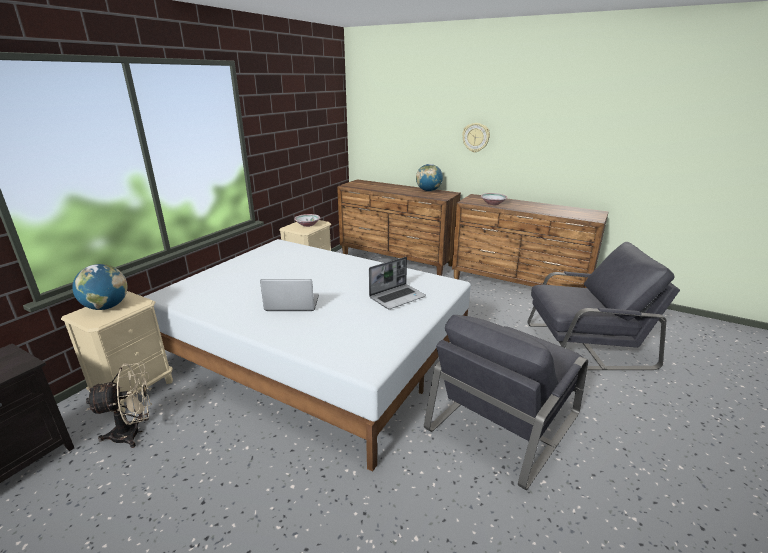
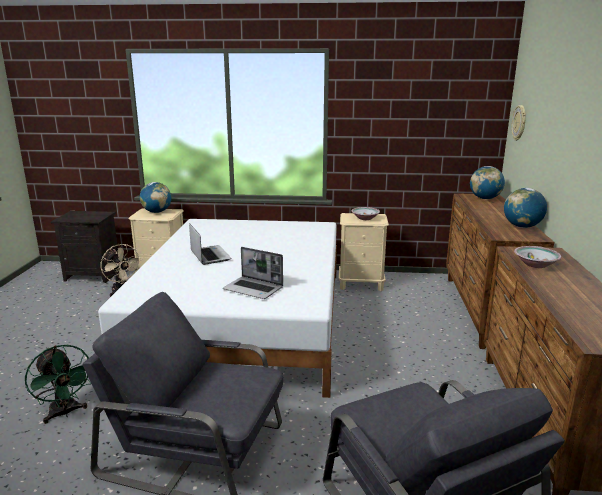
camera: 65 degrees right, 5 degrees down
(362, 183) = (485, 198): none -> globe
(408, 513) = (65, 413): none -> green fan
(476, 137) = (580, 160): wall clock -> wall clock (519, 123)

